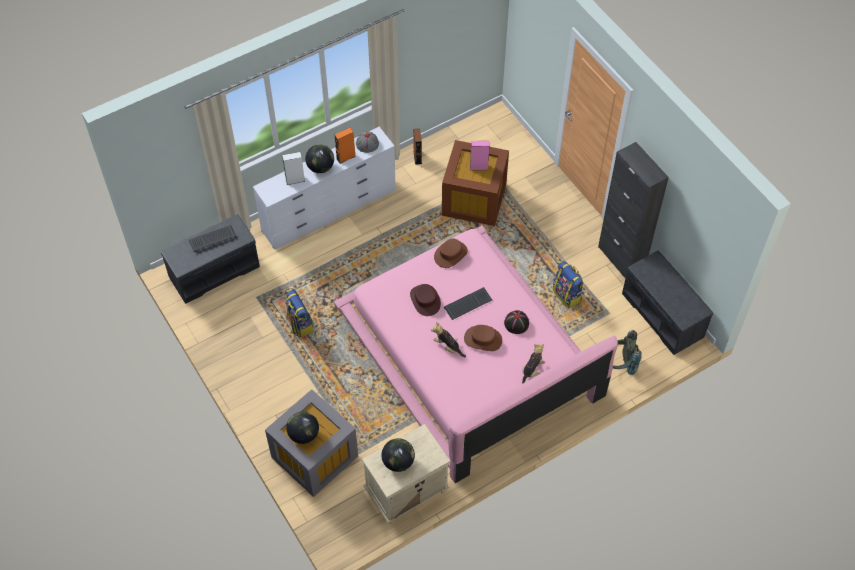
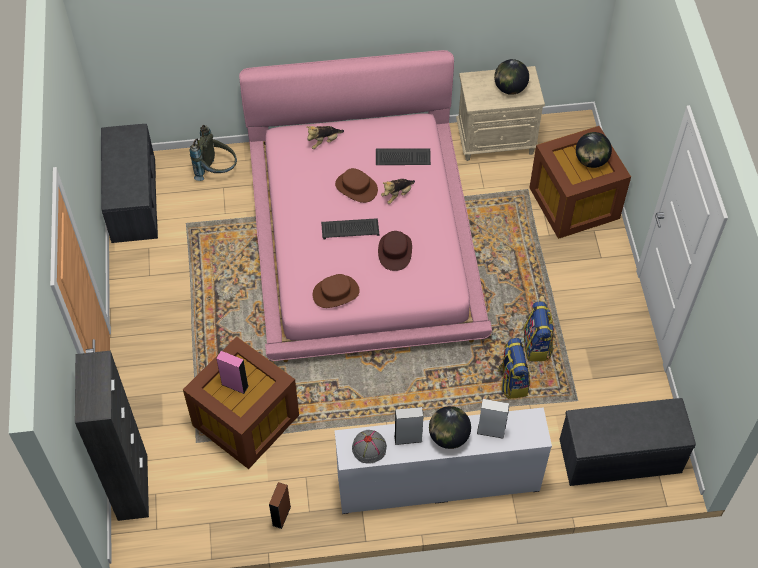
camera: 155 degrees left, 0 degrees up
(213, 238) = (621, 433): keyboard -> keyboard (402, 158)
(314, 458) = (574, 202): grey storage box -> brown storage box
(346, 157) = (408, 438): orange speaker -> grey speaker
(448, 346) = (397, 195): plush toy -> plush toy turned 75 degrees clockwise
(516, 323) = (310, 190): black hat -> none
(567, 295) = (217, 259): backpack -> backpack (512, 381)
(621, 259) = (128, 275): black cabinet -> black cabinet (132, 487)

